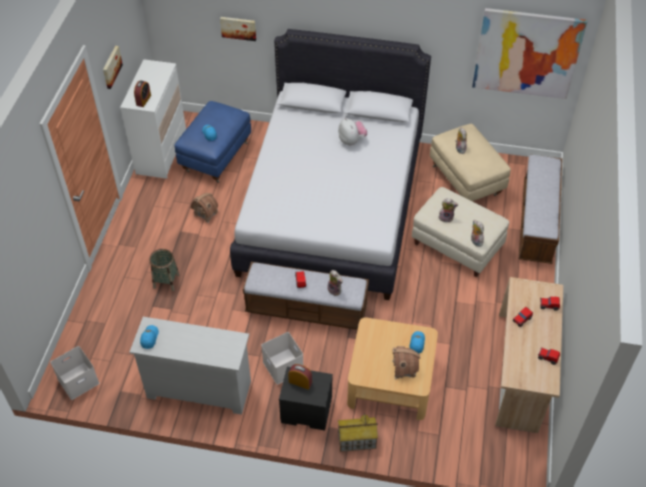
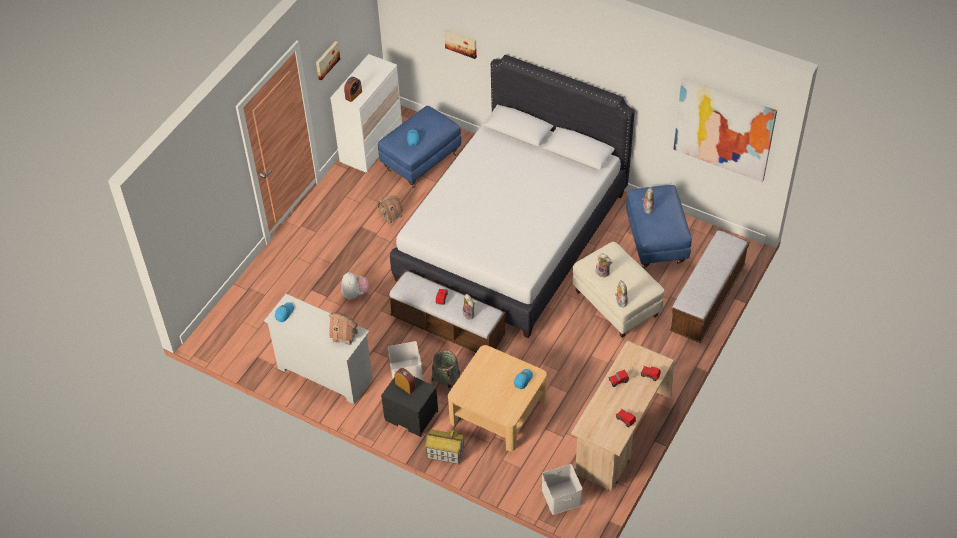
camera: 20 degrees right, 0 degrees up
(78, 380) = (226, 338): white storage box -> white storage box (562, 496)
(166, 281) = (331, 270): basket -> basket (446, 381)
(352, 141) = (539, 177): plush toy -> plush toy (355, 294)
(404, 368) = (501, 398): toy house -> toy house (344, 335)
(466, 180) = (656, 242): beige ottoman -> blue ottoman

